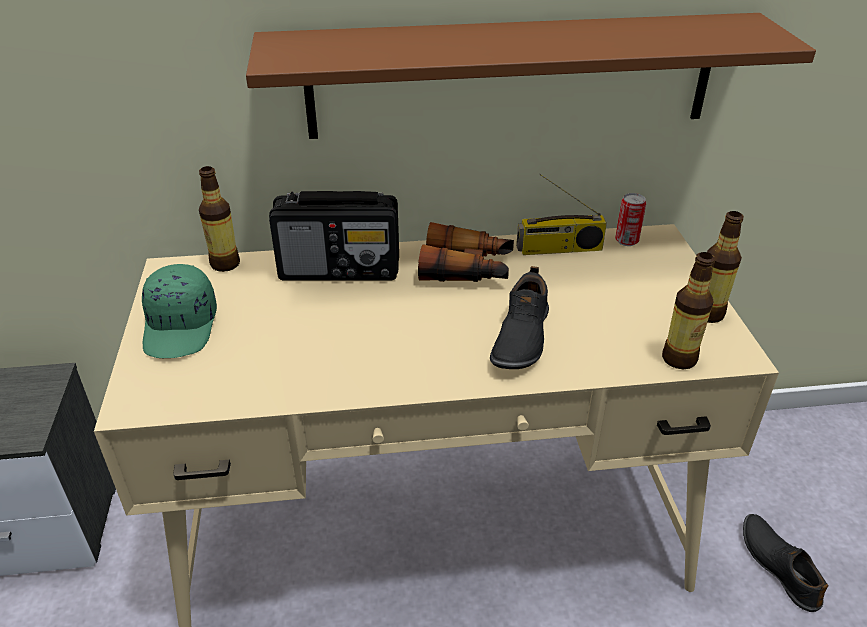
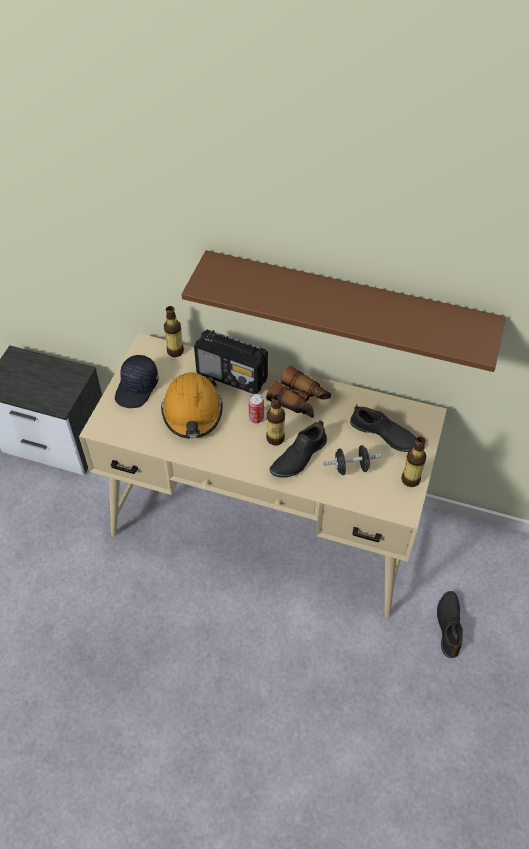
camera: 25 degrees right, 15 degrees up
(182, 327) = (137, 388): green cap -> black cap
(301, 331) = (192, 412): none -> orange hard hat
(559, 249) = (361, 404): radio -> none
(611, 326) = (351, 467): none -> black dumbbell
(621, 274) = (383, 435): none -> black shoe
(626, 241) = (406, 412): can -> can (256, 418)
(679, 359) = (371, 501): bottle -> bottle (275, 438)

